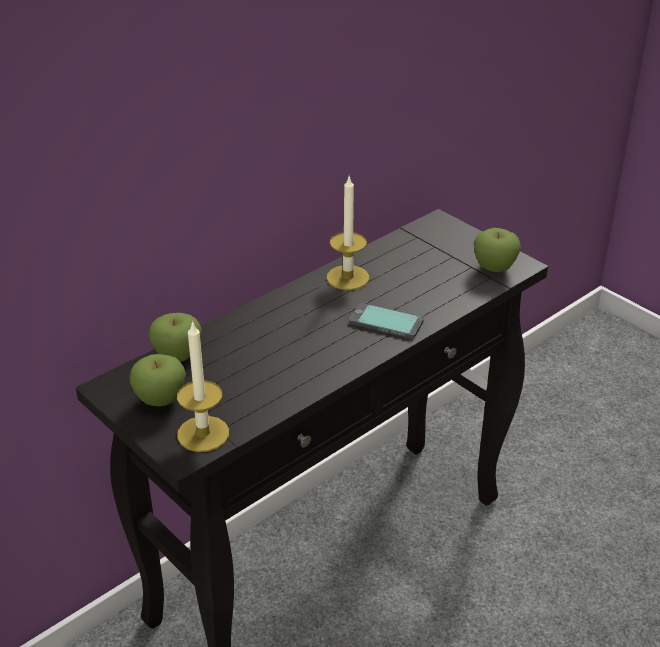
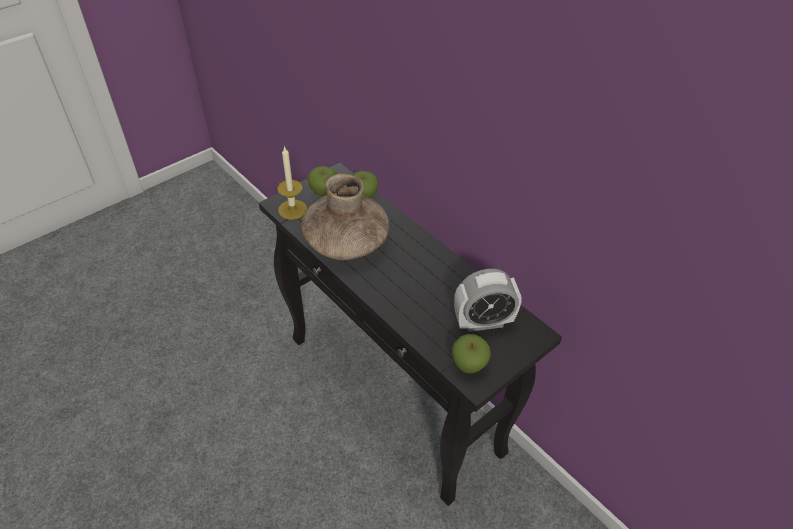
camera: 90 degrees right, 10 degrees up
(286, 369) = (346, 242): none -> brown vase
(347, 277) = (450, 274): candle -> none
(386, 322) = (394, 292): phone -> none
(427, 256) = (483, 322): none -> alarm clock

